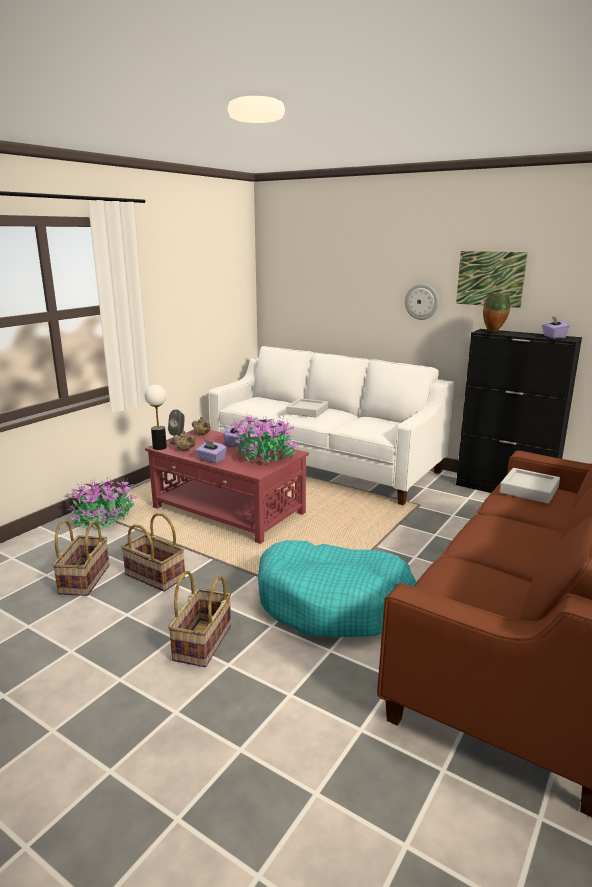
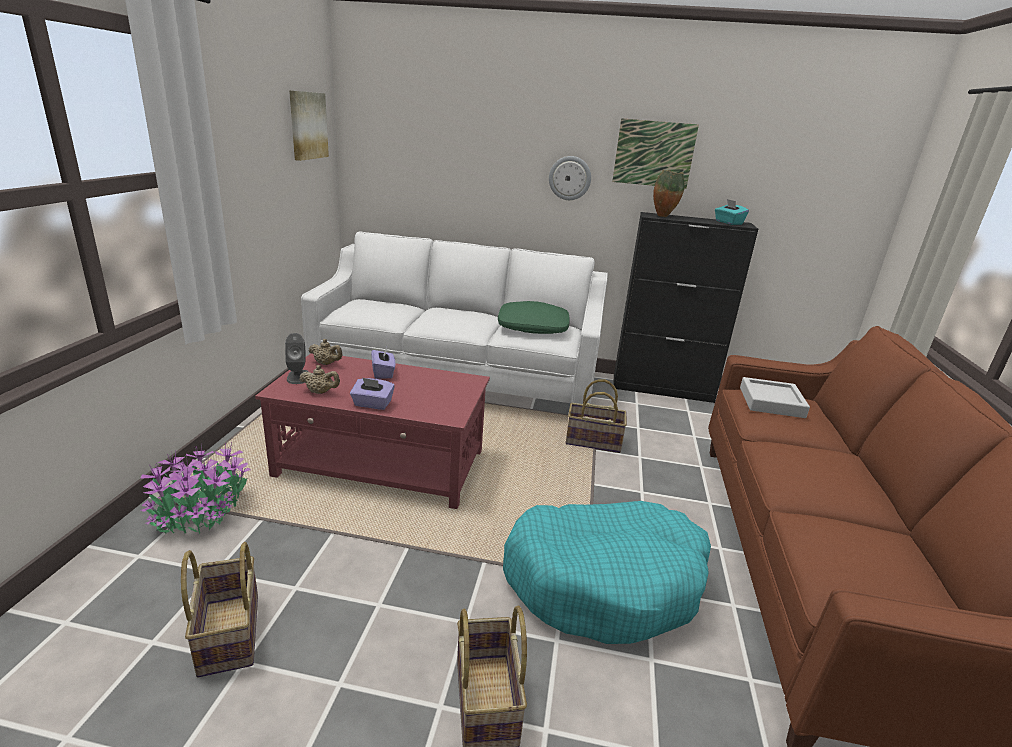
camera: 25 degrees left, 5 degrees up
(154, 577) = (342, 599): basket -> basket (593, 442)
(160, 447) = (279, 392): table lamp -> none
(227, 270) = (307, 125): none -> picture
(264, 457) = (441, 391): potted plant -> none
(307, 411) = (444, 317): grey tray -> none
(373, 422) = (533, 327): none -> green pillow
(553, 337) = (728, 222): purple tissue box -> turquoise tissue box

